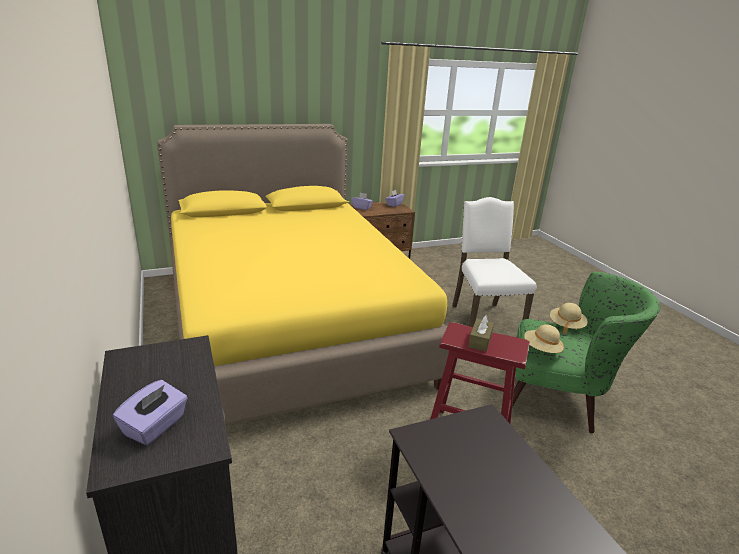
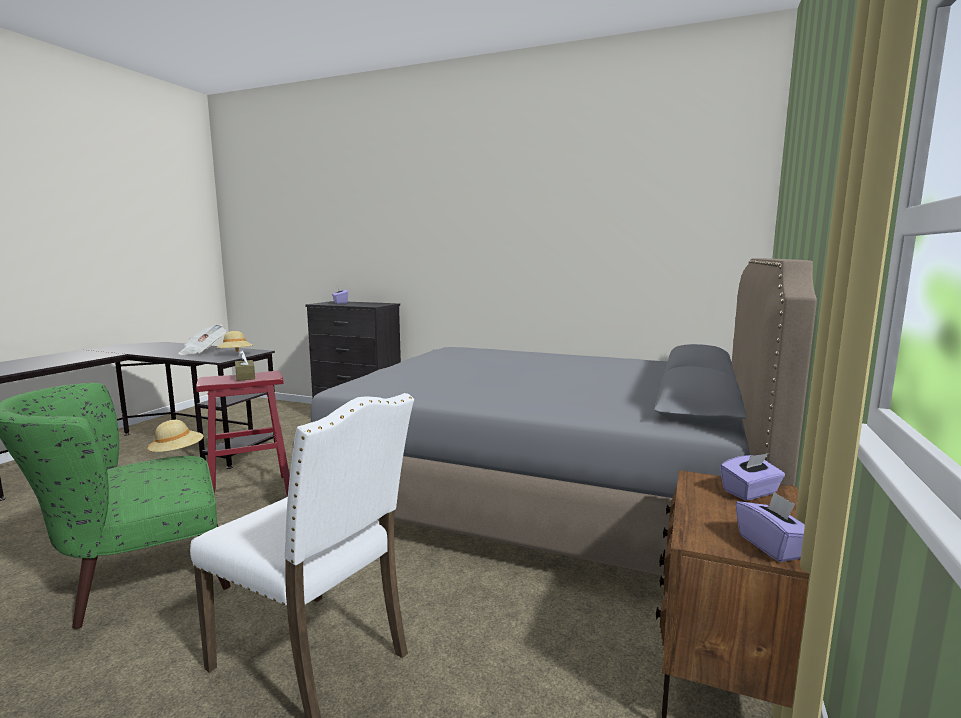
camera: 135 degrees right, 15 degrees down
(289, 324) = (544, 493): yellow bed -> grey bed
(502, 499) = (203, 351): none -> newspaper
(566, 325) = (134, 483): beige hat -> beige hat (236, 354)

